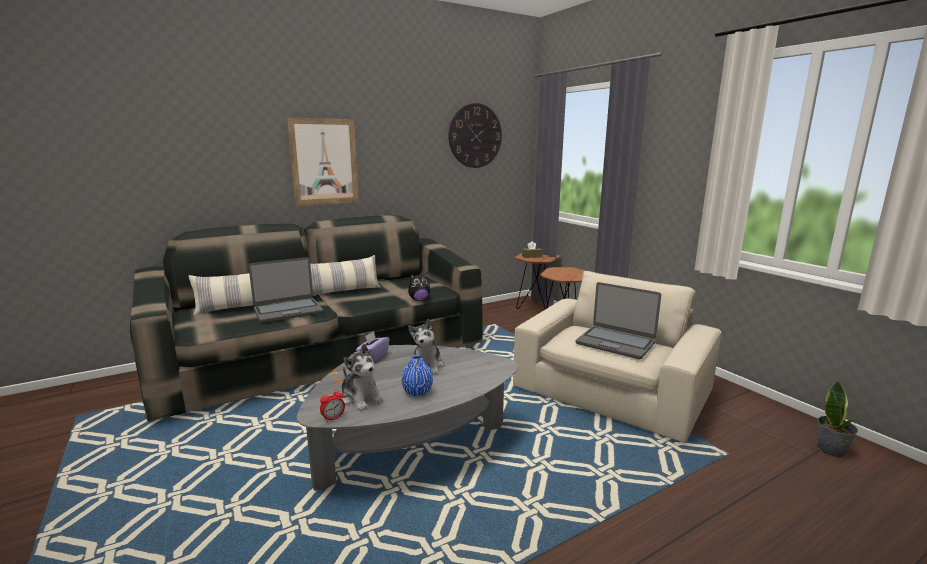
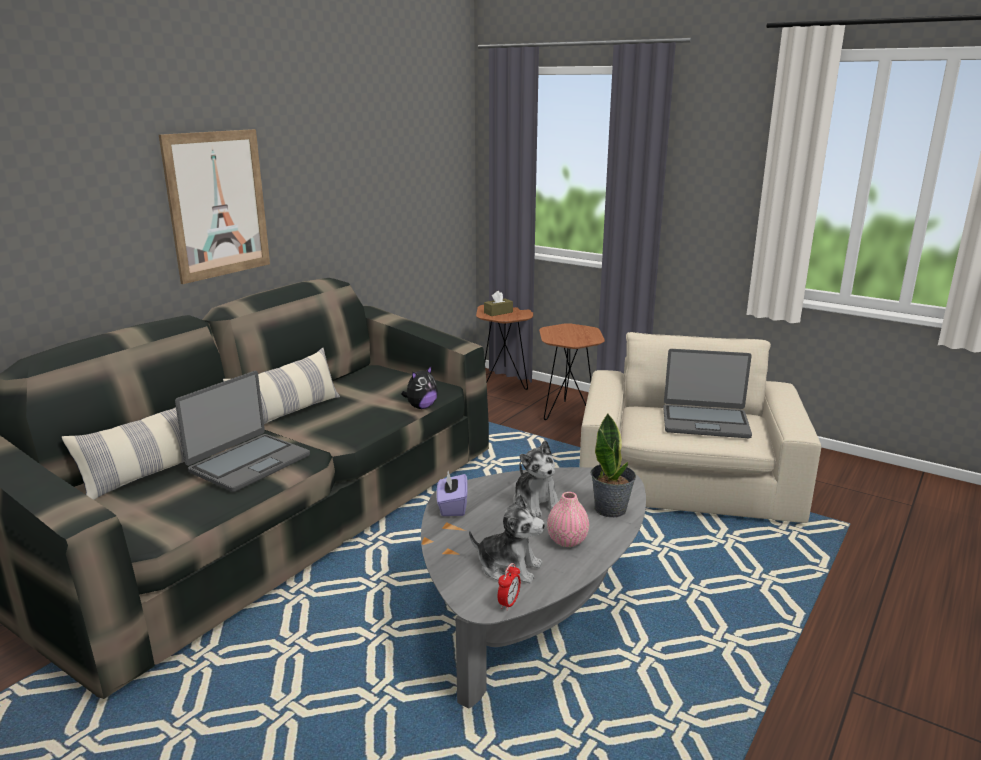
camera: 25 degrees left, 5 degrees up
(417, 392) = (567, 541): blue vase -> pink vase
(475, 136) = (408, 141): wall clock -> none
(831, 450) = (924, 495): potted plant -> potted plant (611, 509)

